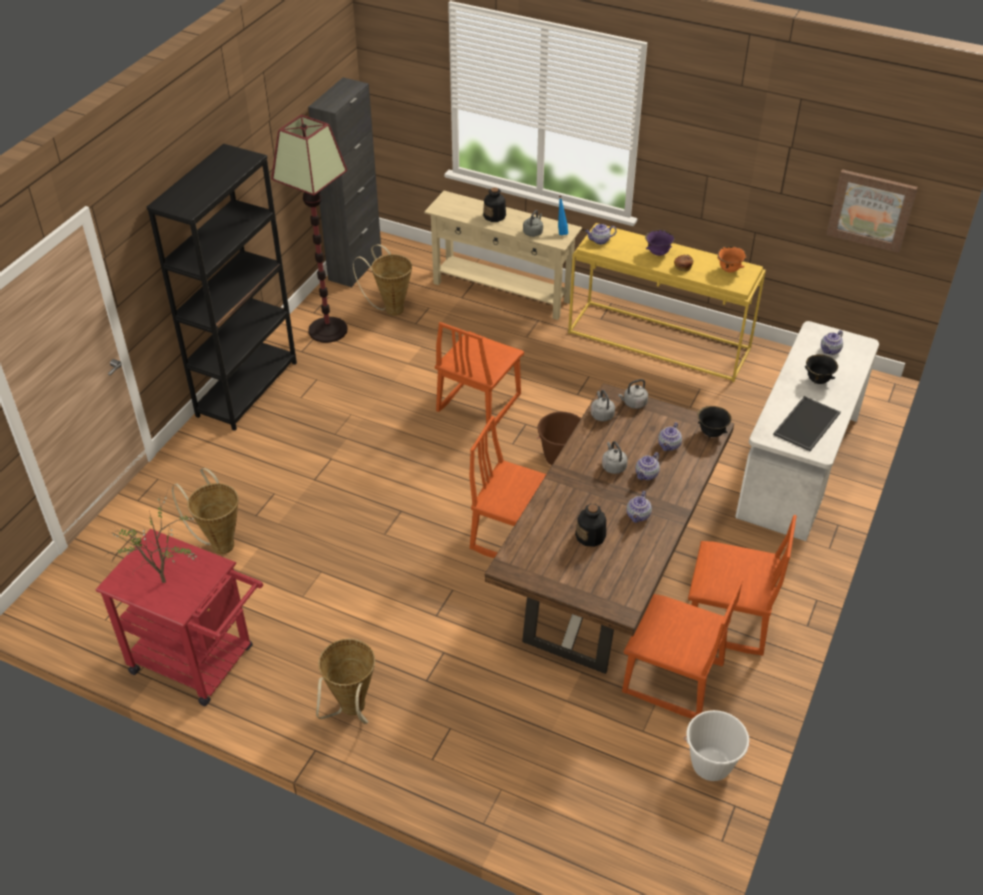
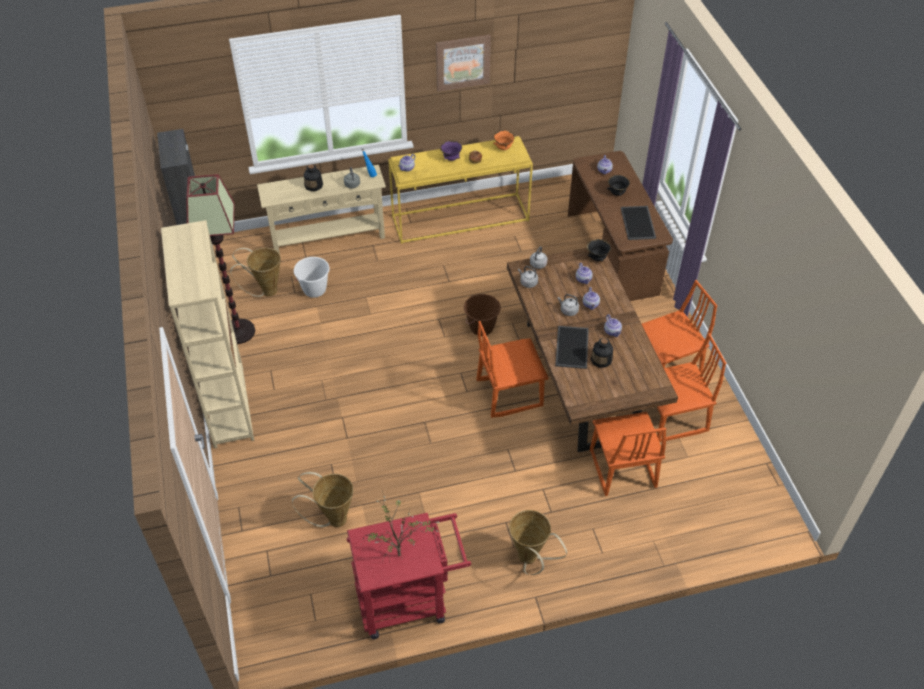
camera: 40 degrees left, 5 degrees up
(247, 389) = (229, 406): black bookcase -> beige bookcase
(478, 403) = (395, 323): orange chair -> orange chair (621, 469)
(572, 503) = (571, 347): none -> tray
(711, 765) = (735, 450): white bucket -> white bucket (314, 290)
(798, 466) = (613, 253): white desk -> brown desk
(871, 210) = (577, 69): picture -> picture (462, 62)

